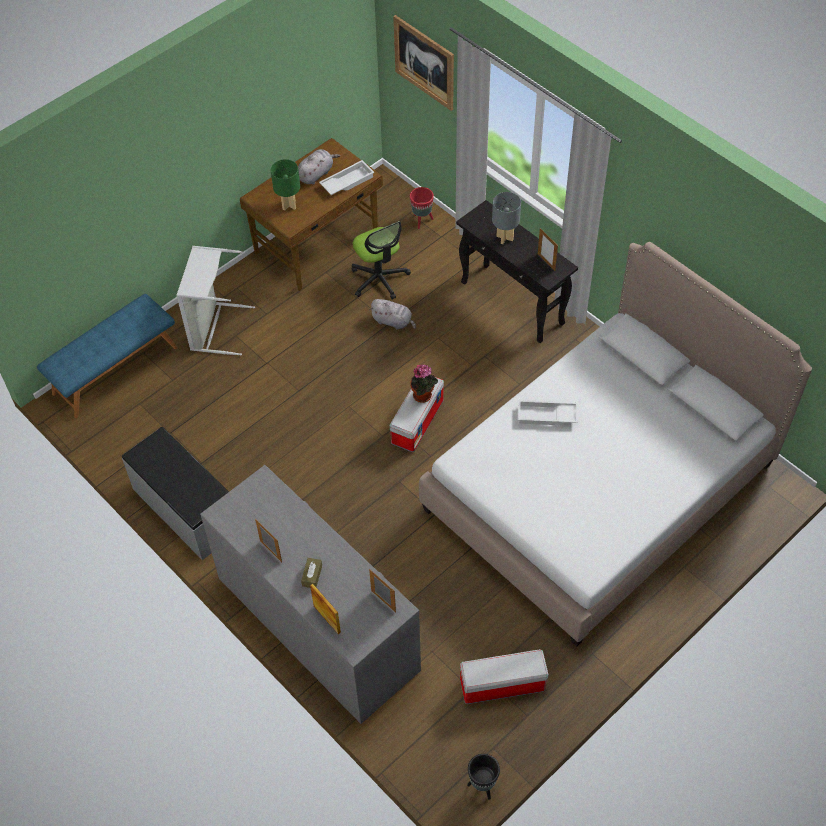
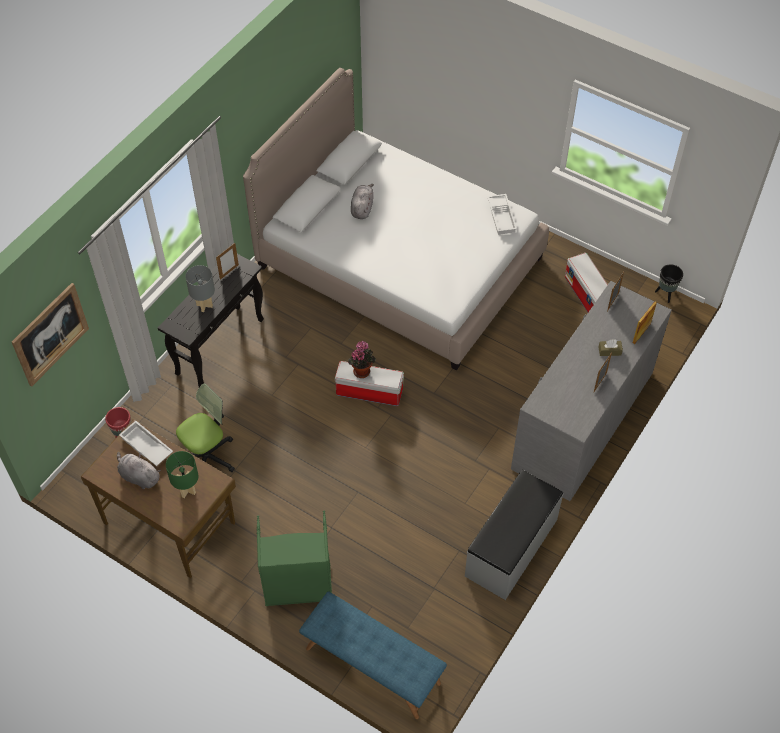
camera: 105 degrees left, 0 degrees up
(215, 328) = (298, 587): grey laundry basket -> green laundry basket
(393, 321) = (259, 434): grey plush toy -> grey plush toy (362, 208)
(546, 416) = (387, 258): white tray -> white tray (502, 217)

